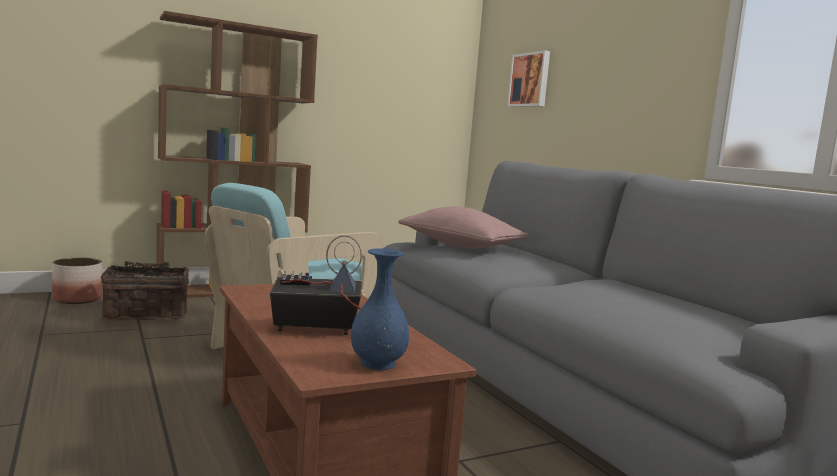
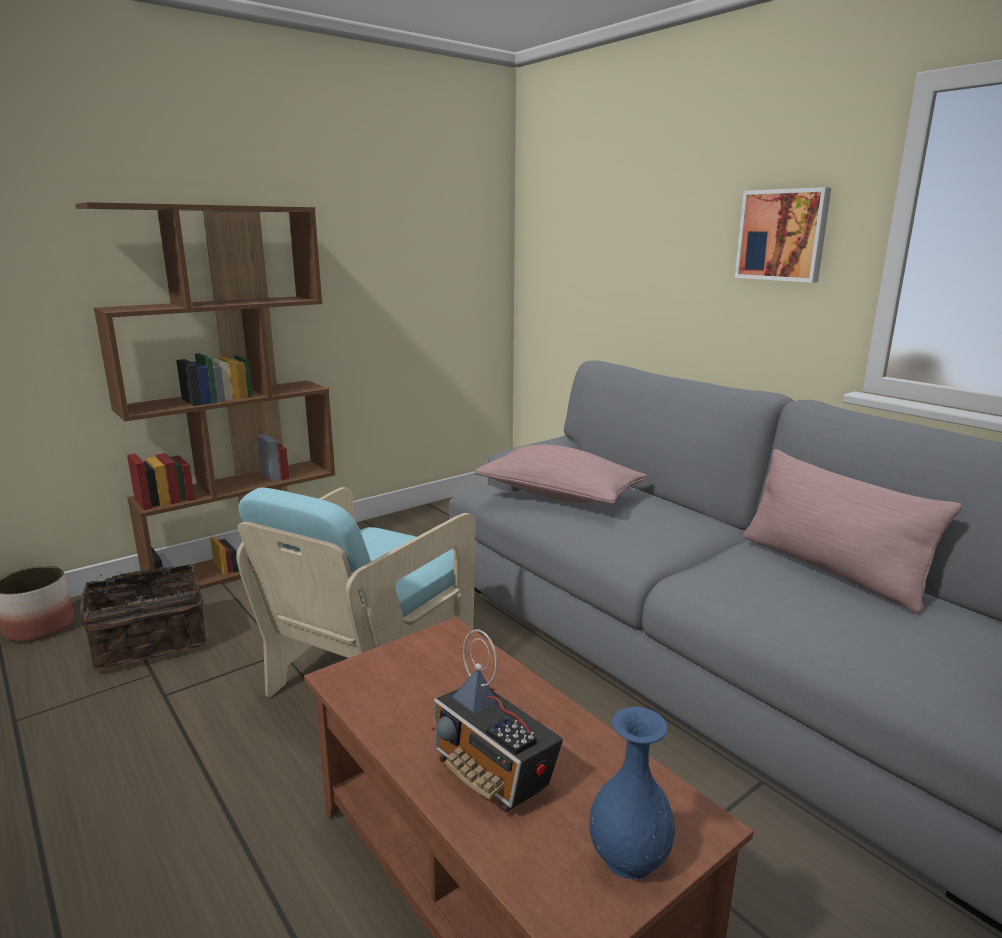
camera: 10 degrees left, 10 degrees up
(314, 329) = (493, 774): radio -> radio turned 120 degrees counterclockwise
(530, 80) = (599, 241): picture -> picture (783, 235)
(644, 291) = (830, 569): none -> pink pillow

